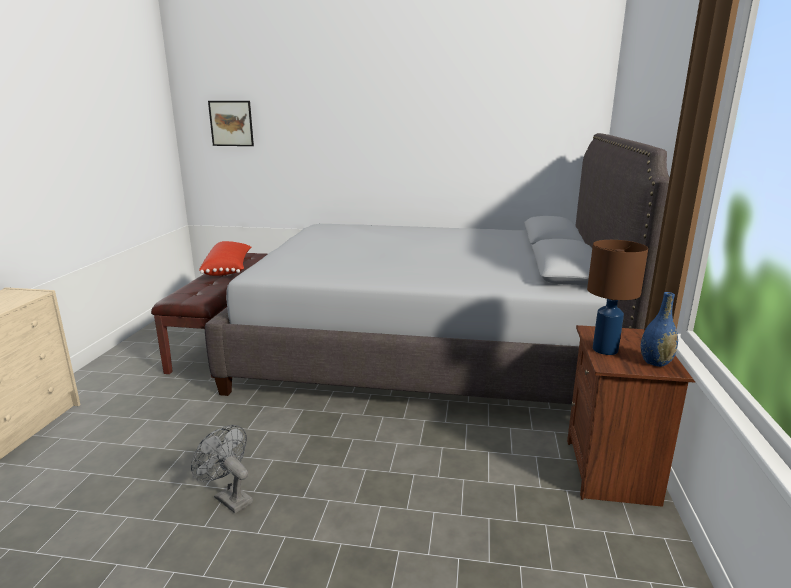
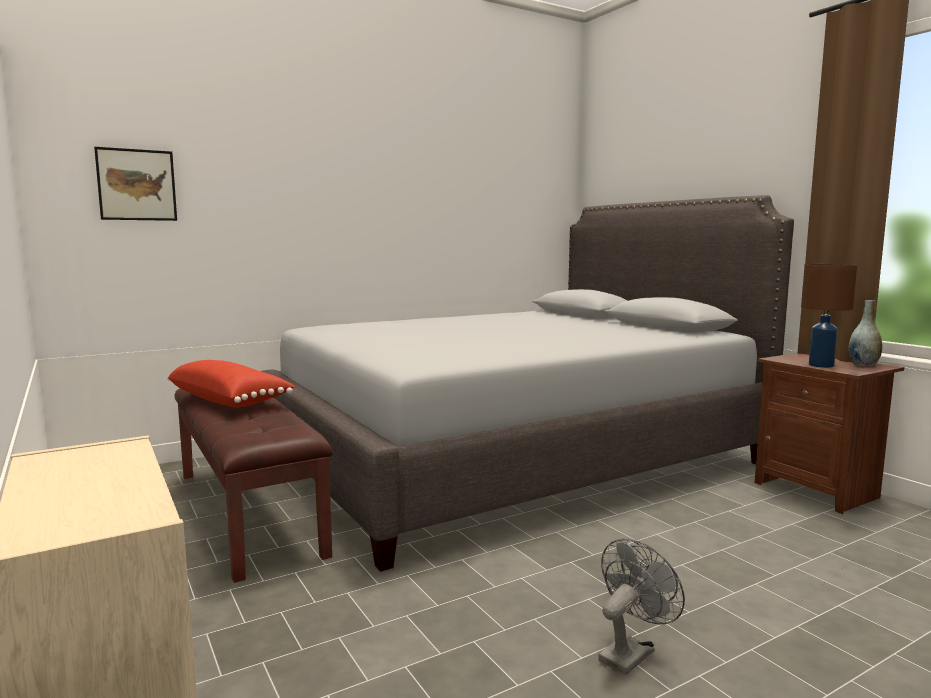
camera: 40 degrees left, 10 degrees down
(229, 498) = (630, 652): grey fan -> grey fan turned 135 degrees clockwise
(655, 362) = (863, 365): blue vase -> grey vase

